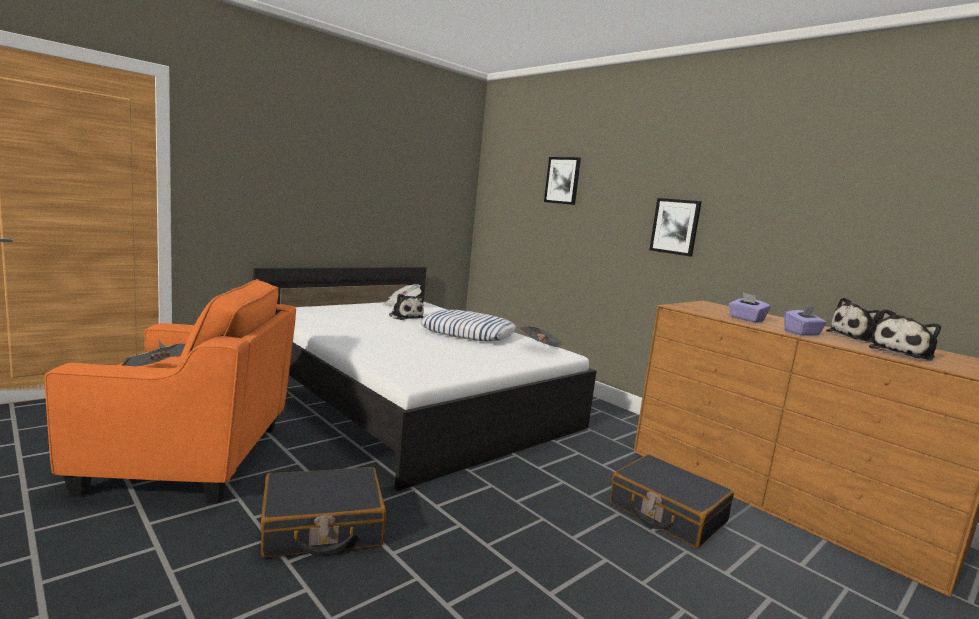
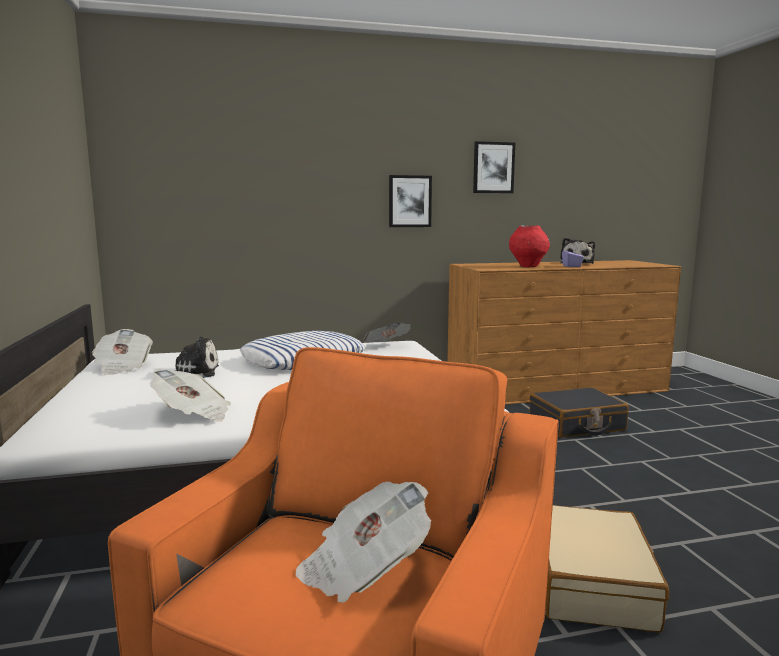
camera: 60 degrees left, 0 degrees up
(322, 527) = (593, 583): black suitcase -> beige suitcase
(328, 325) = (193, 414): none -> newspaper
(562, 180) = (260, 160): picture -> picture (493, 168)
(746, 319) = (528, 266): purple tissue box -> red vase
(903, 353) = (616, 264): plush toy -> none

